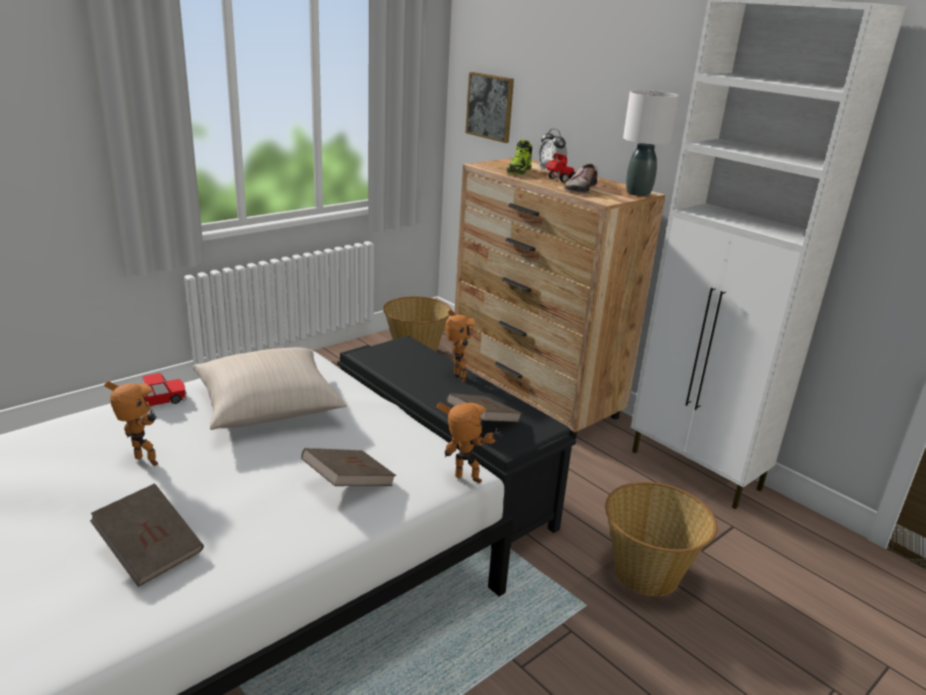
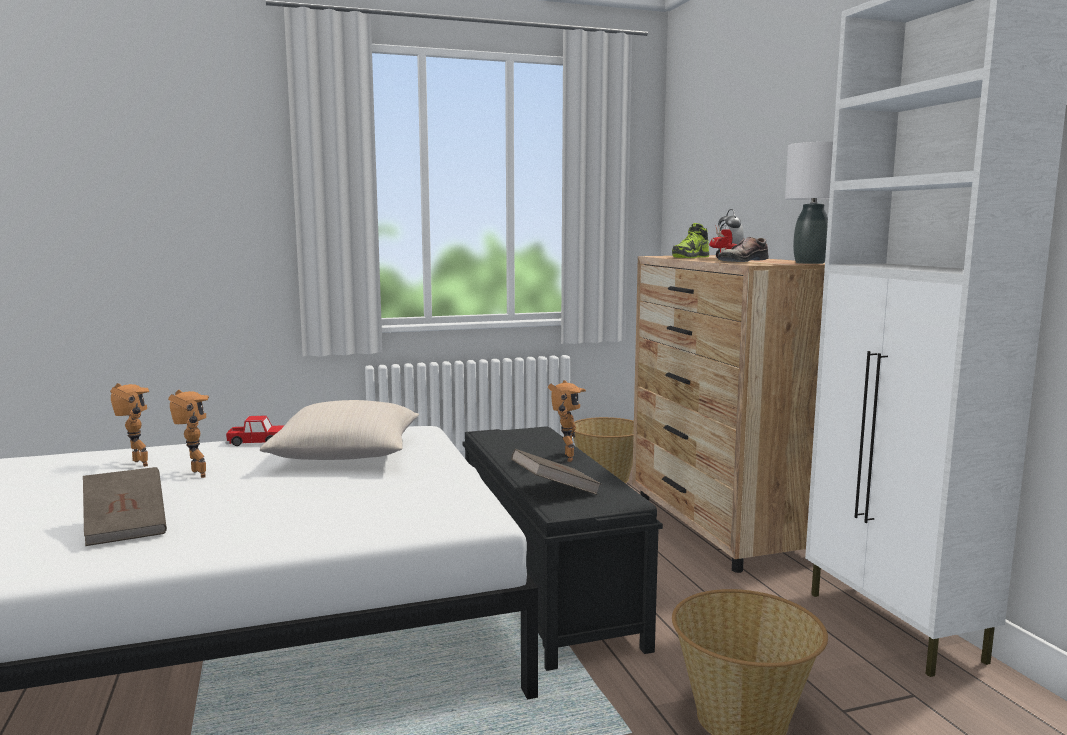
camera: 25 degrees right, 15 degrees down
(348, 483) = (353, 510): brown book -> none
(467, 481) = (477, 525): toy robot -> toy robot (136, 464)
(490, 107) = (694, 211): picture -> none

